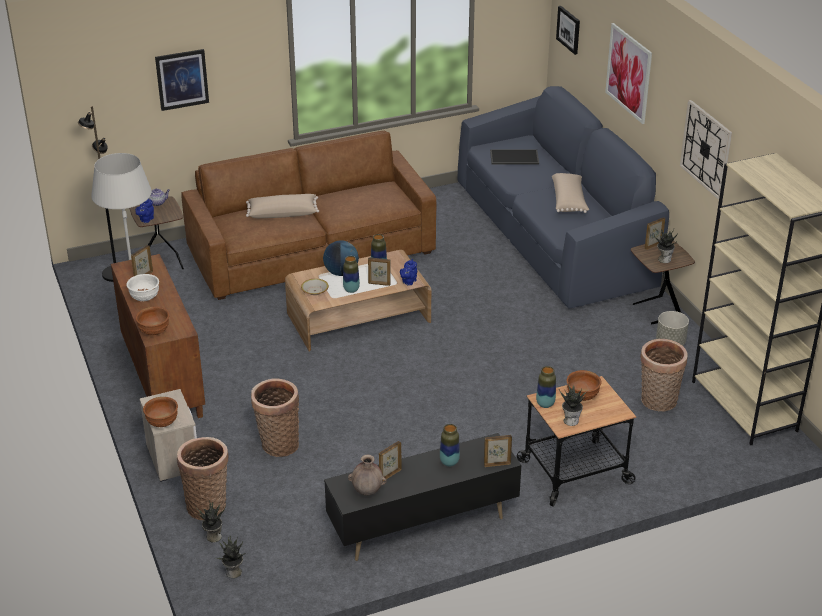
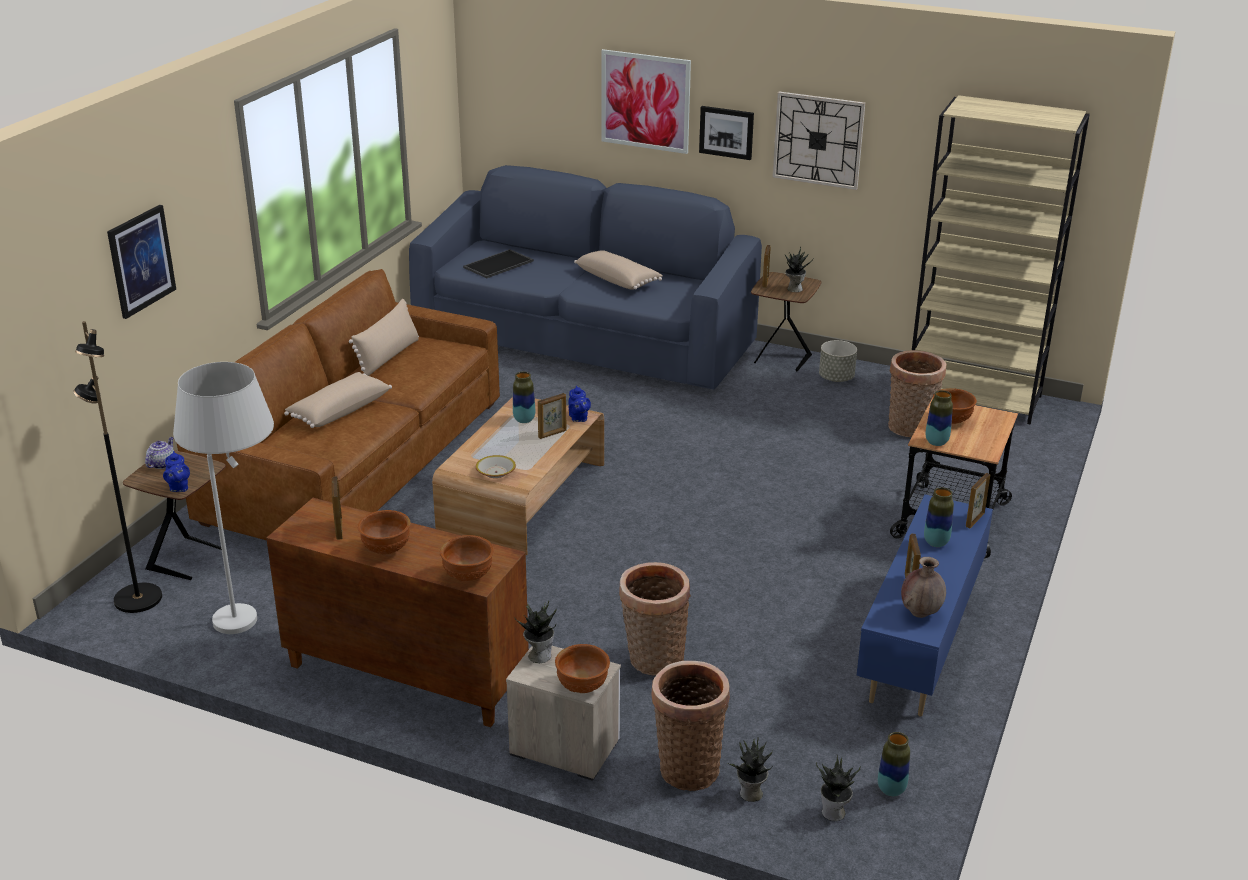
camera: 45 degrees left, 5 degrees down
(144, 298) = (385, 549): white bowl -> brown bowl
(341, 273) = (493, 443): globe -> none
(351, 290) = (533, 453): vase -> vase (891, 790)
(357, 192) = (388, 357): none -> beige pillow
(422, 527) = (919, 646): black tv stand -> blue tv stand
(569, 29) = (504, 89): picture -> picture (726, 132)
(571, 420) = (980, 443): potted plant -> potted plant (539, 655)

